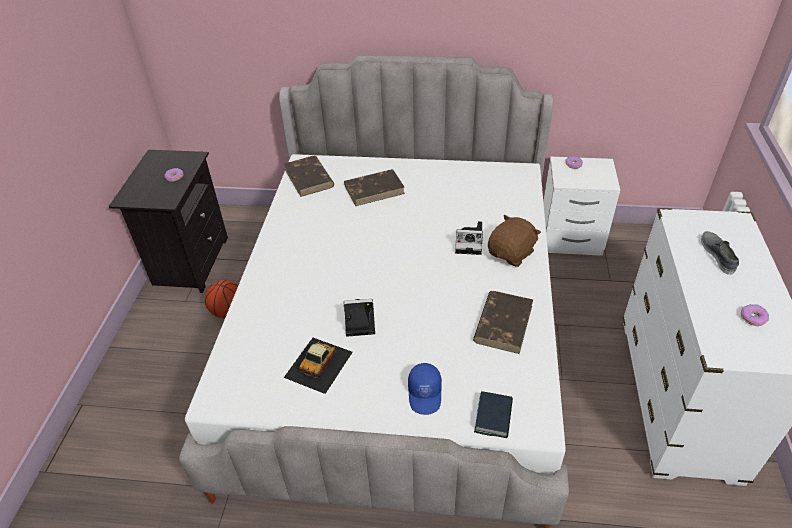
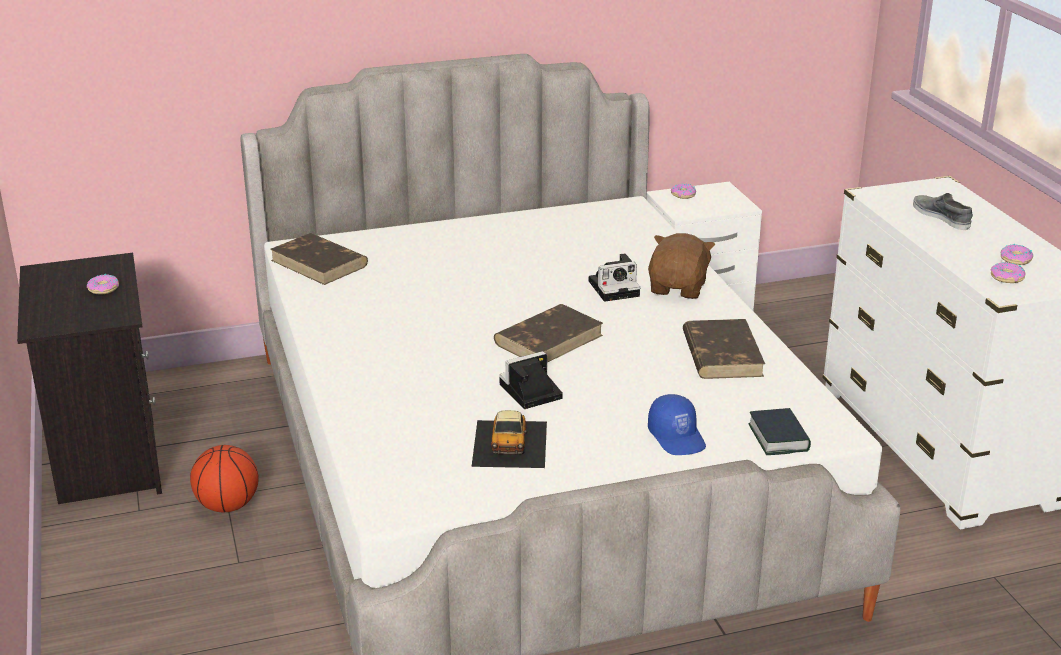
camera: 25 degrees left, 15 degrees down
(374, 189) = (432, 258): brown book -> brown book (549, 339)
(732, 336) = (1006, 278): none -> donut

